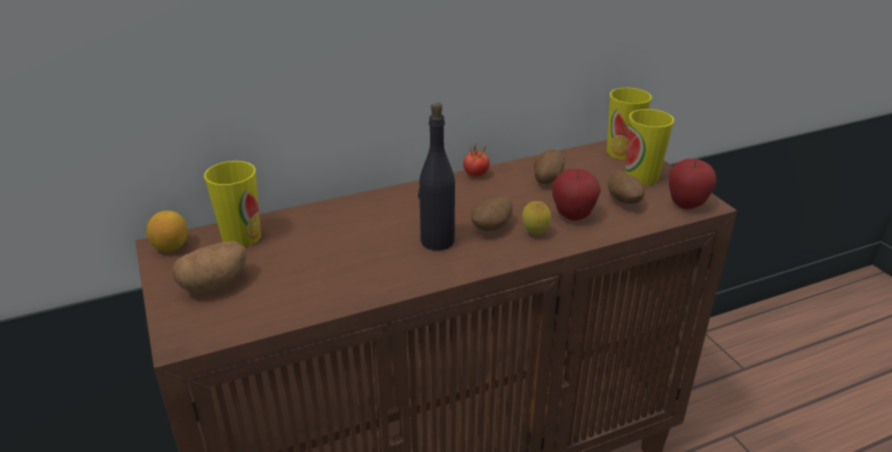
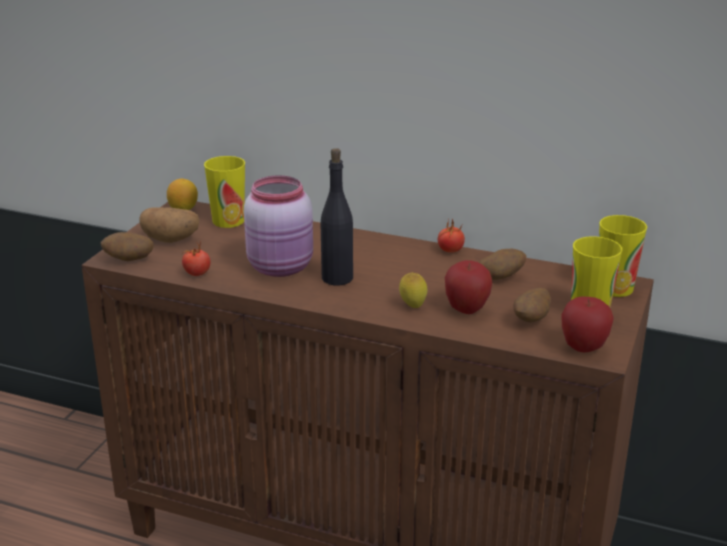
camera: 45 degrees right, 5 degrees down
(306, 305) = (197, 273): none -> tomato
(375, 256) = (282, 267): none -> pink jar
(492, 228) = (389, 288): potato -> potato (128, 260)

